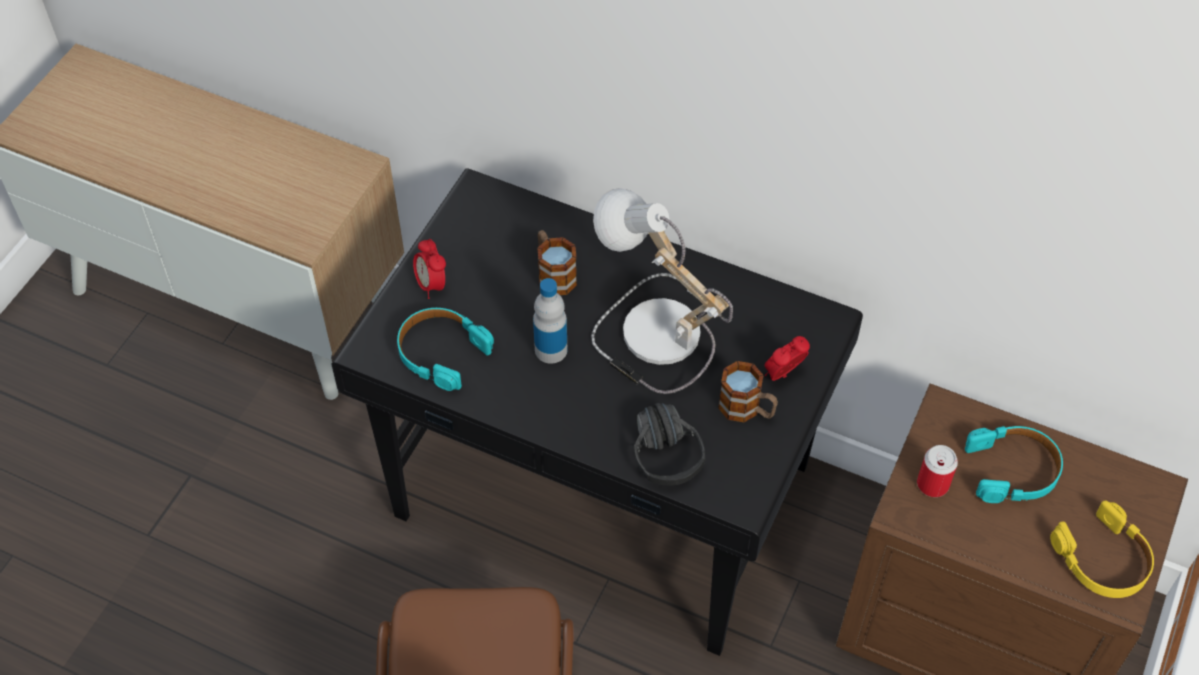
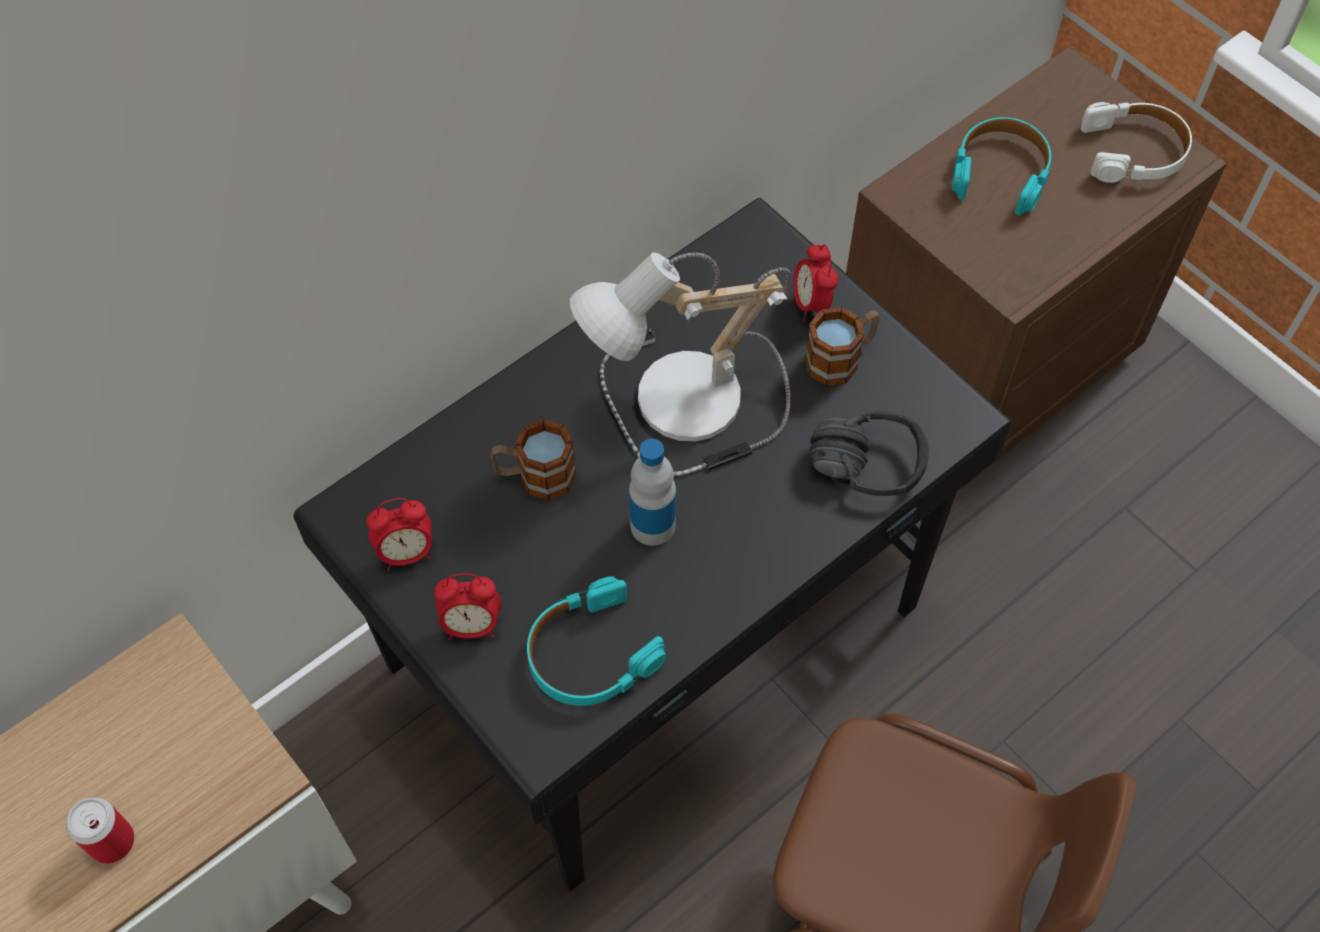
camera: 65 degrees left, 5 degrees up
(464, 232) = (406, 553): none -> alarm clock
(932, 484) = (987, 246): can -> can (111, 841)
(1103, 559) = (1134, 152): yellow headphones -> white headphones

